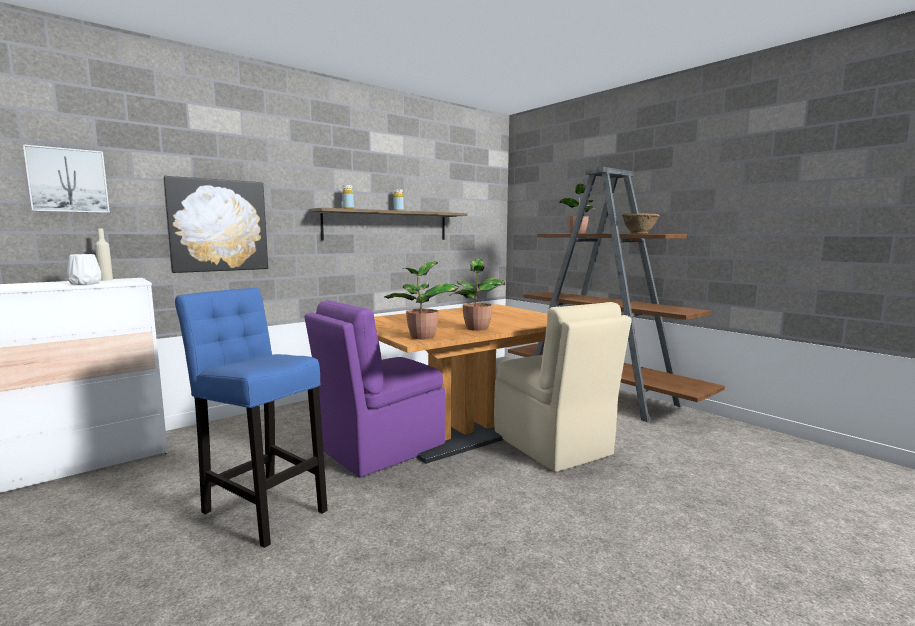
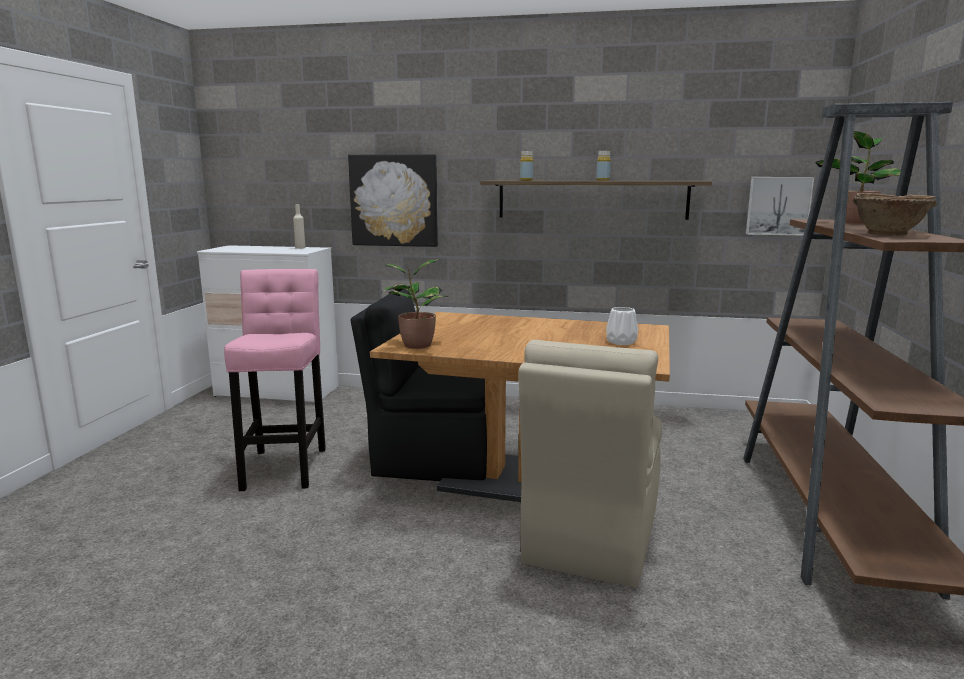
camera: 50 degrees right, 5 degrees up
(68, 180) = (286, 164): picture -> picture (778, 205)
(85, 284) = (272, 251): white vase -> white vase (620, 342)
(262, 508) = (285, 466): blue stool -> pink stool
(380, 449) = (432, 461): purple chair -> black chair
(477, 328) = (497, 350): potted plant -> none

